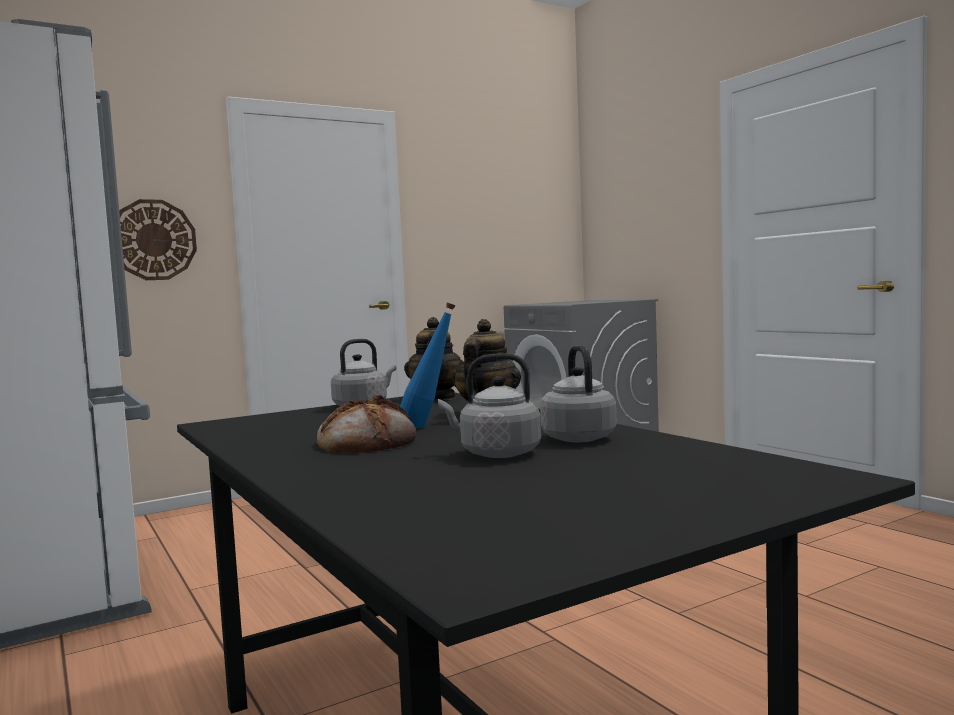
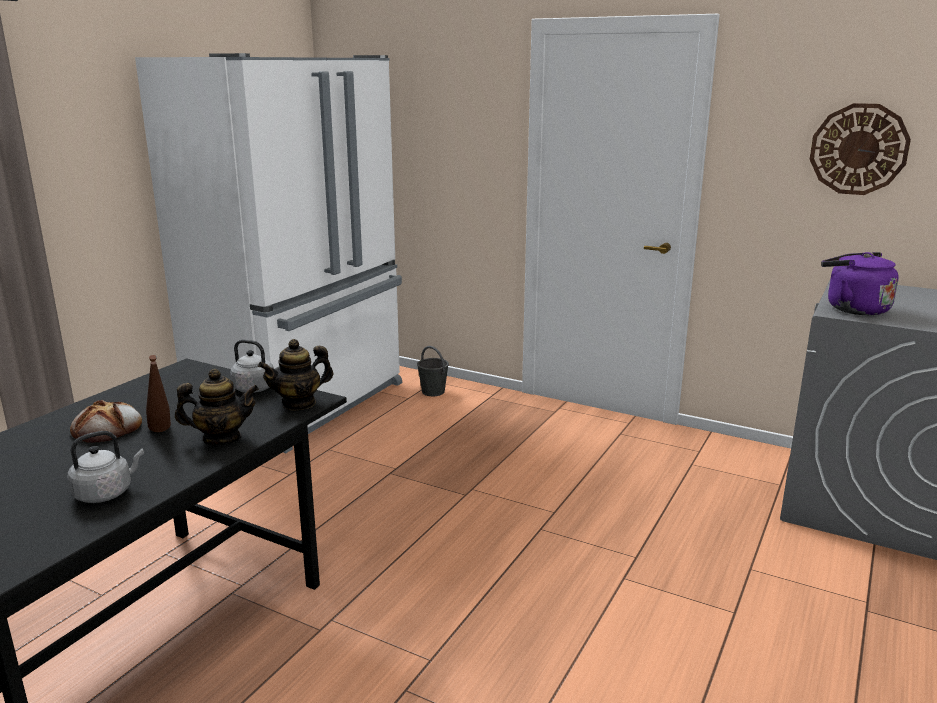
camera: 60 degrees right, 15 degrees up
(153, 240) = (463, 158): wall clock -> wall clock (858, 149)
(170, 524) = (433, 391): none -> grey bucket
(429, 426) = (161, 433): blue bottle -> brown bottle
(496, 453) = (56, 477): grey kettle -> none
(570, 303) = (853, 309): none -> purple kettle

